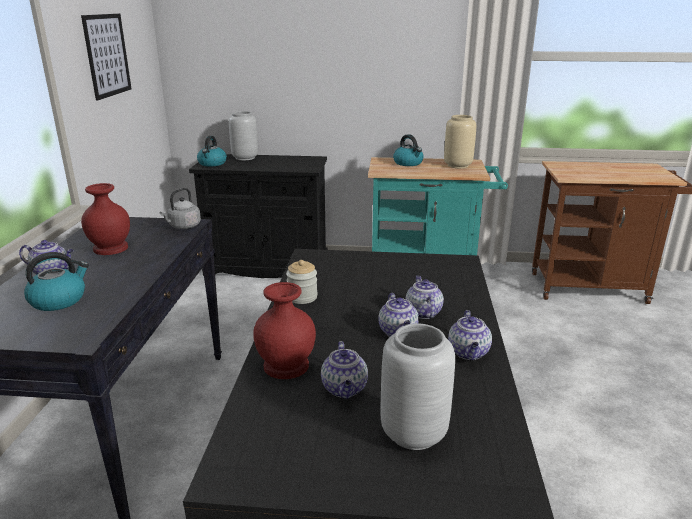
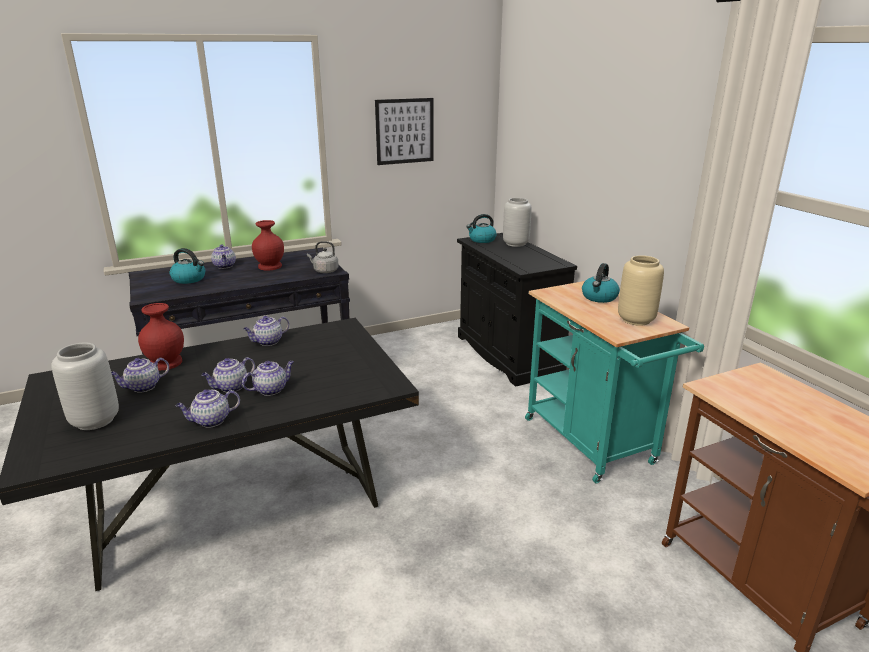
camera: 60 degrees right, 0 degrees up
(302, 297) = (268, 342): jar -> teapot

